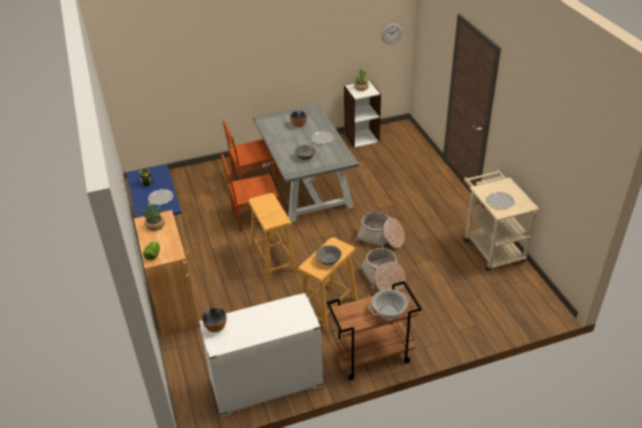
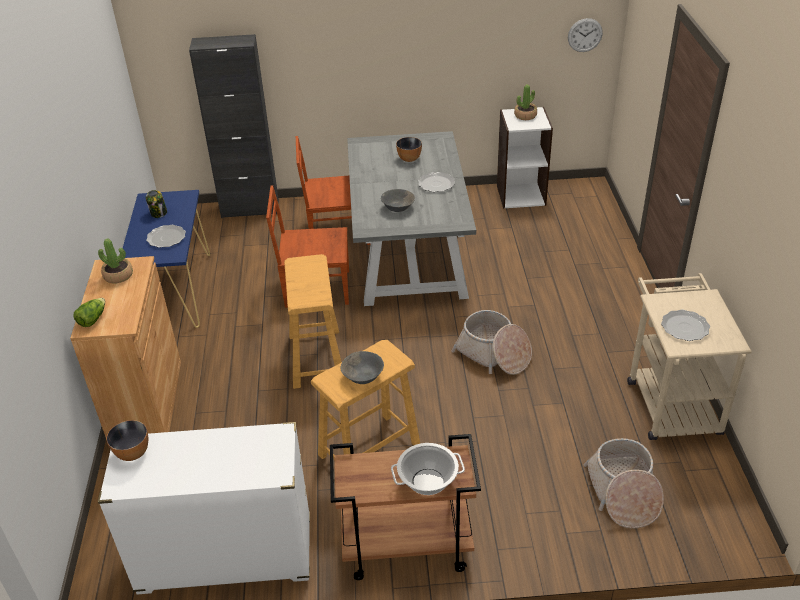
camera: 15 degrees right, 0 degrees up
(188, 172) = (250, 209): none -> black cabinet
(383, 278) = (473, 419): basket -> basket (623, 493)

